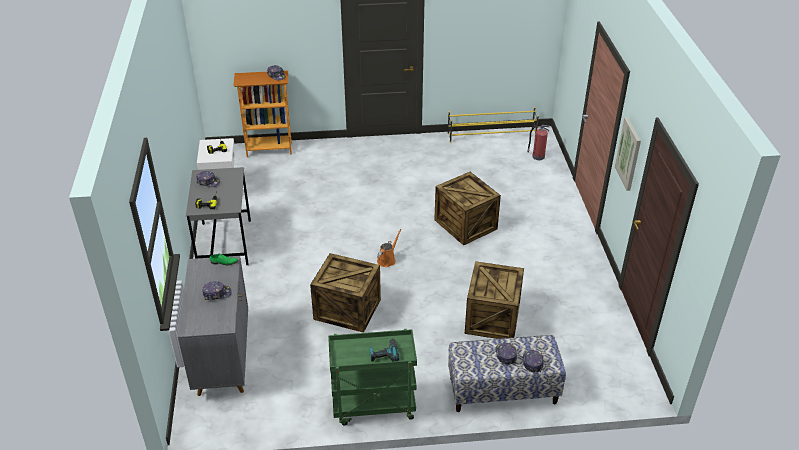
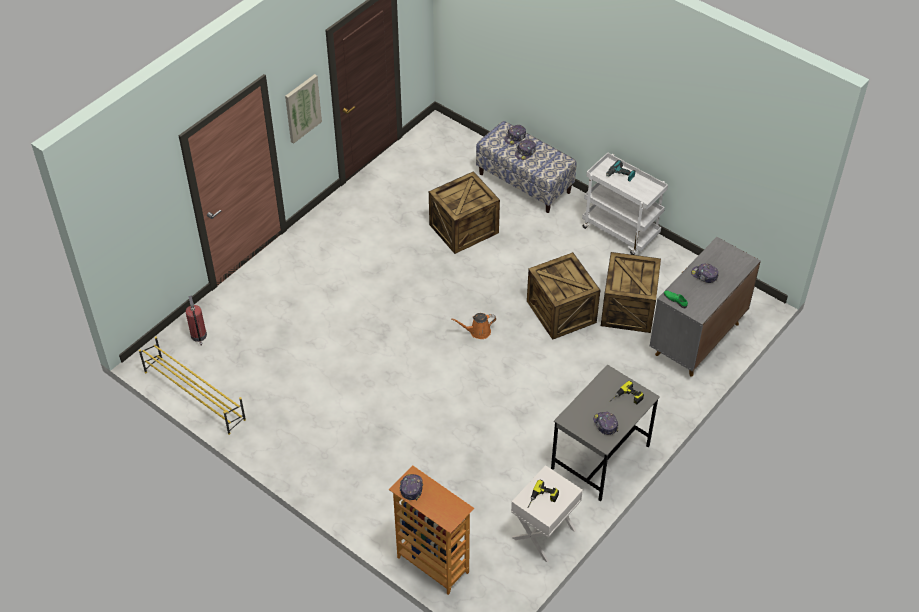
camera: 135 degrees left, 10 degrees up
(373, 406) = (621, 232): green cart -> white cart
(466, 224) = (369, 315): crate -> crate (627, 308)

